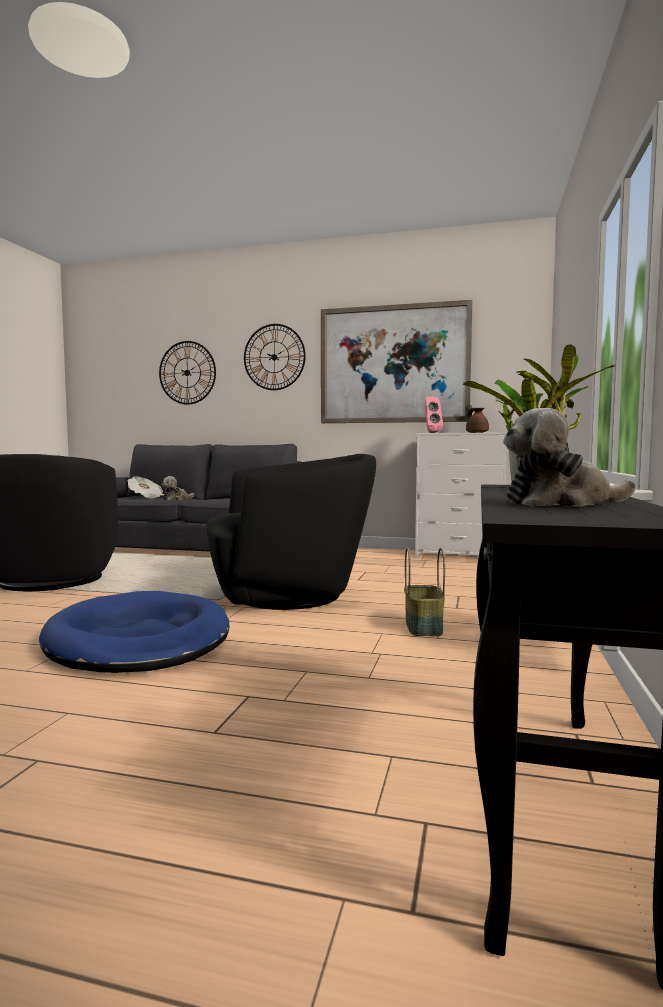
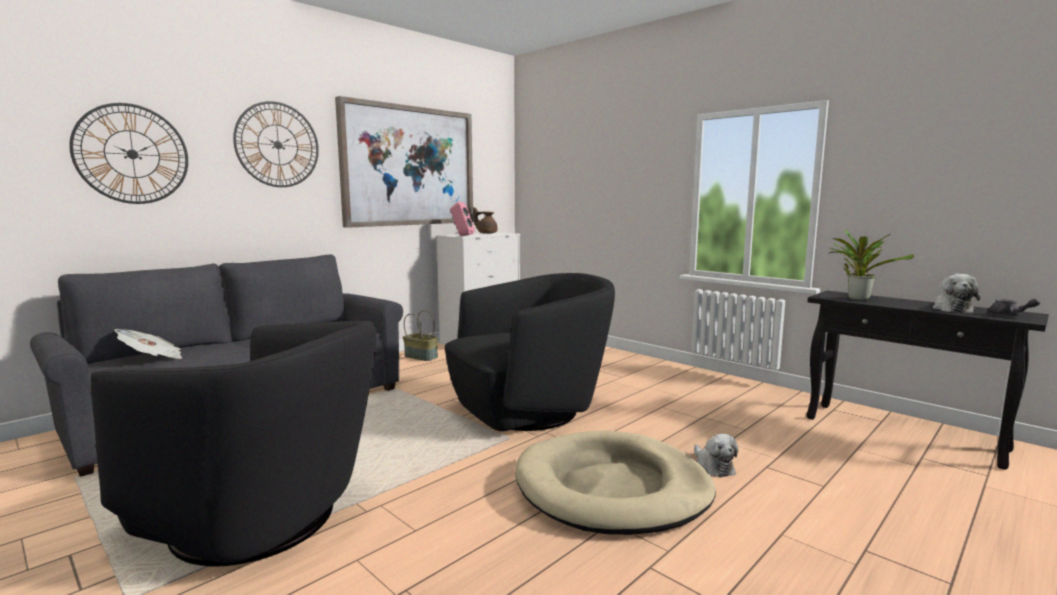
camera: 60 degrees left, 5 degrees up
(139, 640) = (612, 488): blue dog bed -> beige dog bed
(176, 499) = (230, 350): plush toy -> plush toy (713, 466)
(290, 595) = (530, 411): black armchair -> black armchair turned 45 degrees clockwise
(424, 627) = (657, 394): basket -> basket (421, 356)
(571, 514) = (1009, 315): none -> grey teapot

